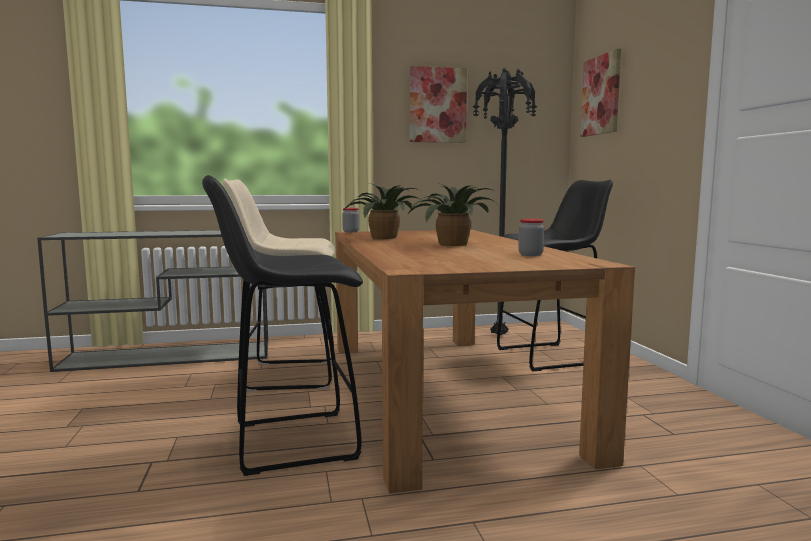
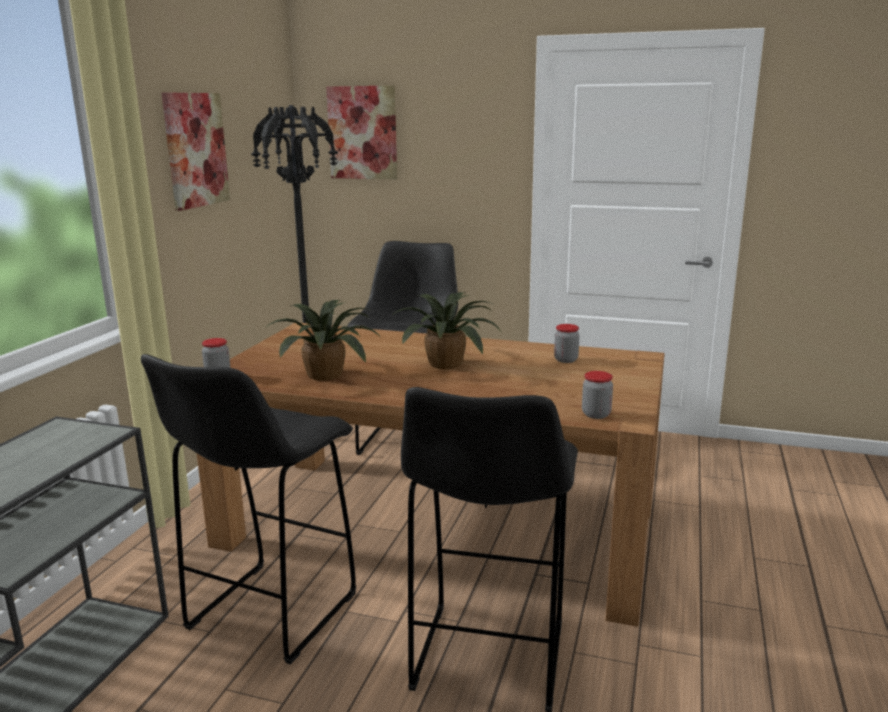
camera: 60 degrees left, 10 degrees up
(287, 375) = (269, 614): beige stool -> black stool
(409, 265) = (596, 414): none -> jar

